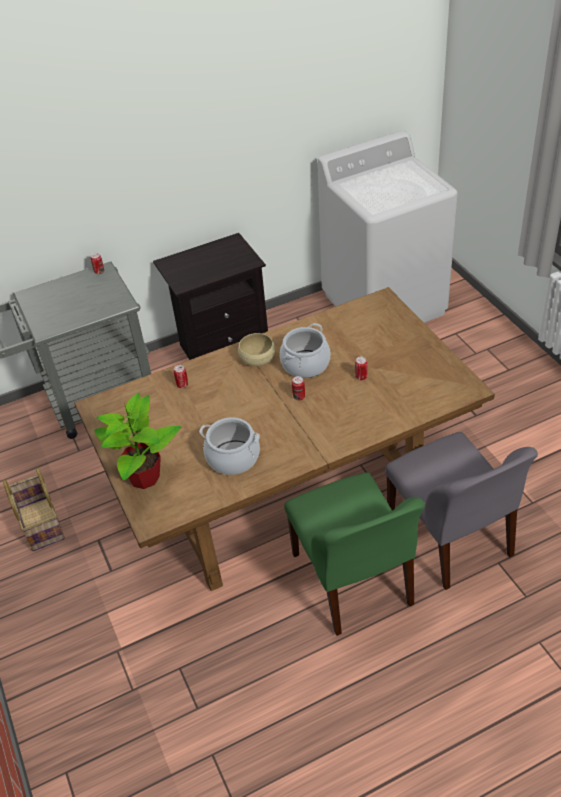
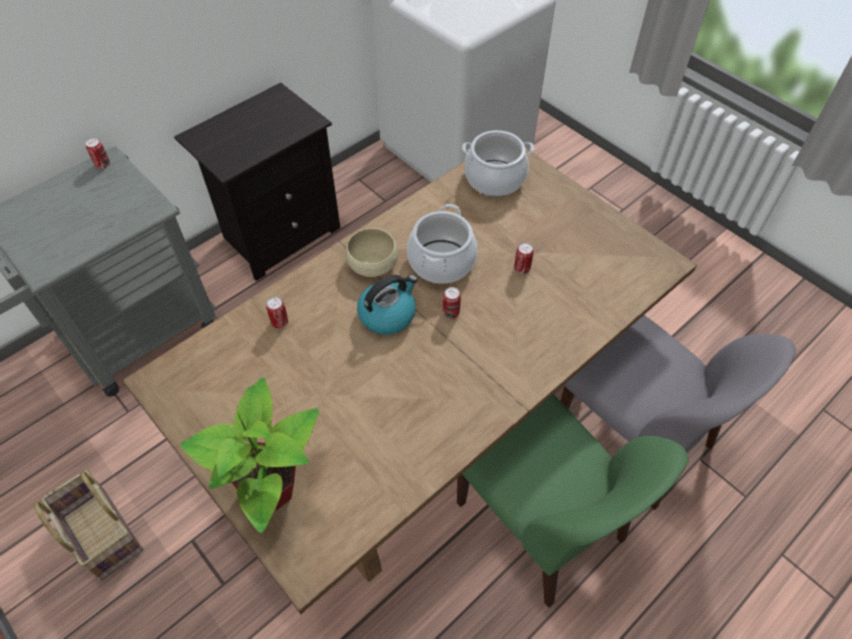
camera: 20 degrees left, 10 degrees up
(233, 458) = (393, 428): cooking pot -> cooking pot (495, 178)
(255, 391) = (388, 314): none -> kettle

